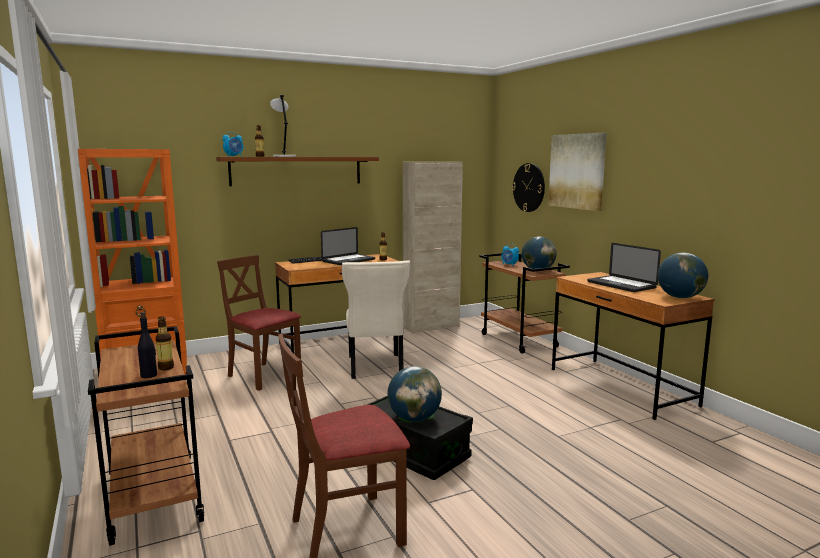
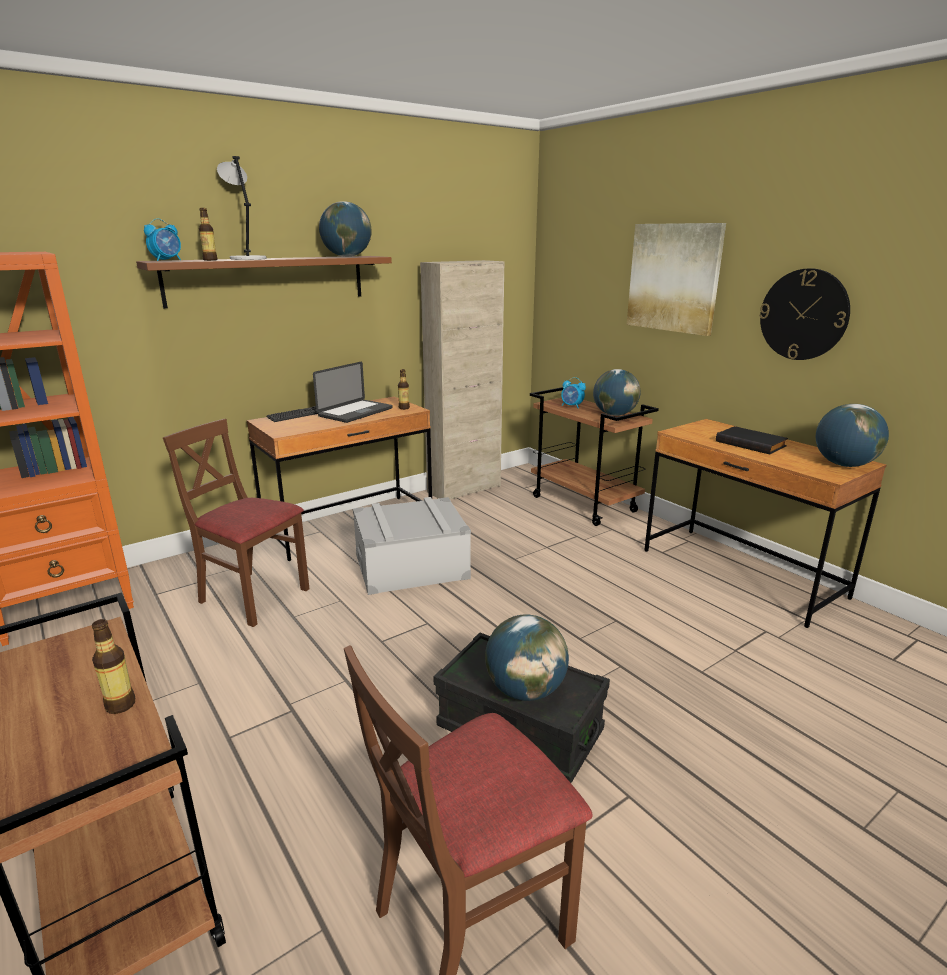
camera: 10 degrees left, 10 degrees up
(149, 375) = (90, 734): black bottle -> none
(349, 156) = (347, 257): none -> globe
(375, 367) = (411, 567): beige chair -> grey storage box
(529, 187) = (594, 298): wall clock -> wall clock (803, 314)
(621, 285) = (751, 443): laptop -> black book

